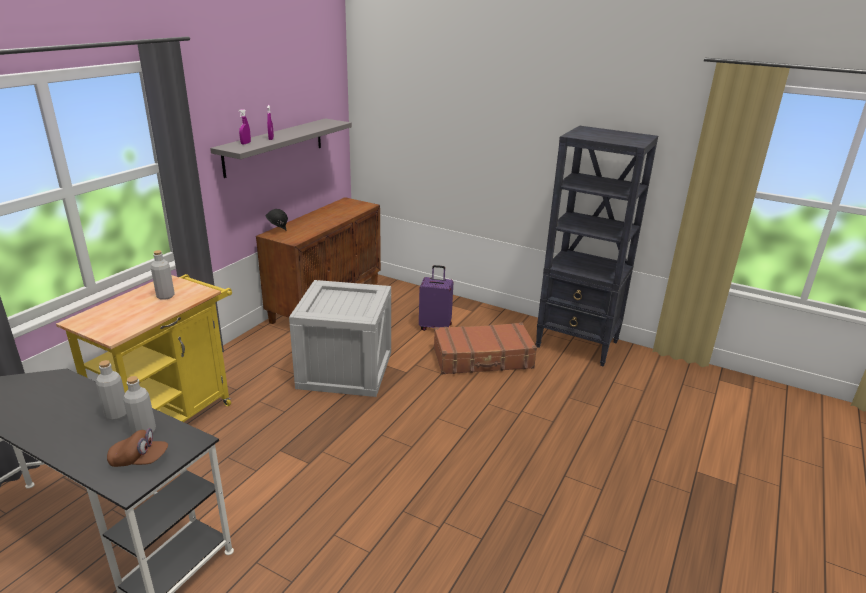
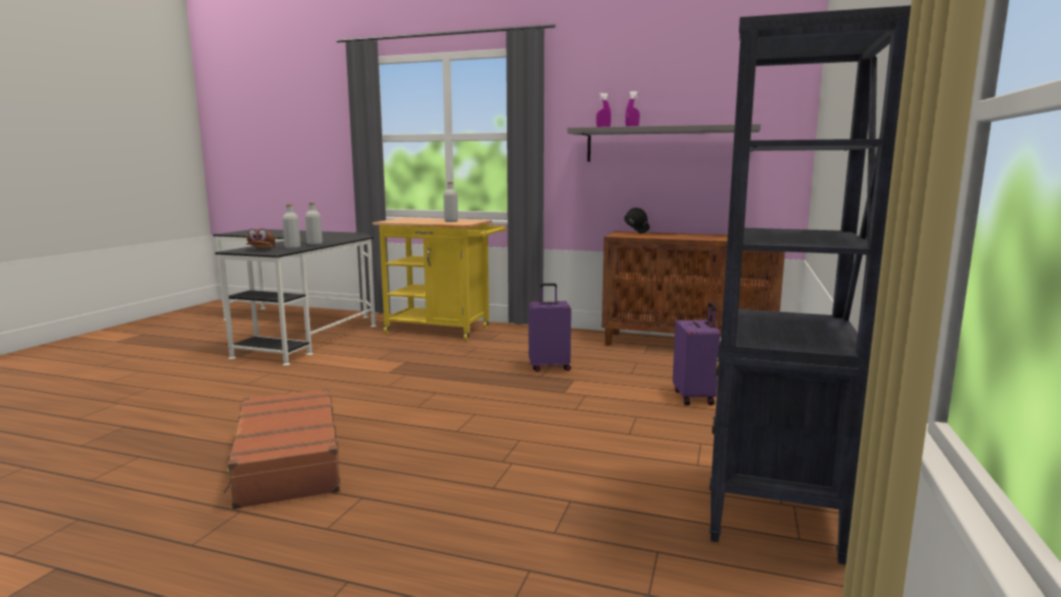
camera: 80 degrees right, 15 degrees down
(344, 369) = (549, 367): crate -> purple suitcase
(483, 358) = (635, 431): brown suitcase -> brown suitcase (287, 462)

